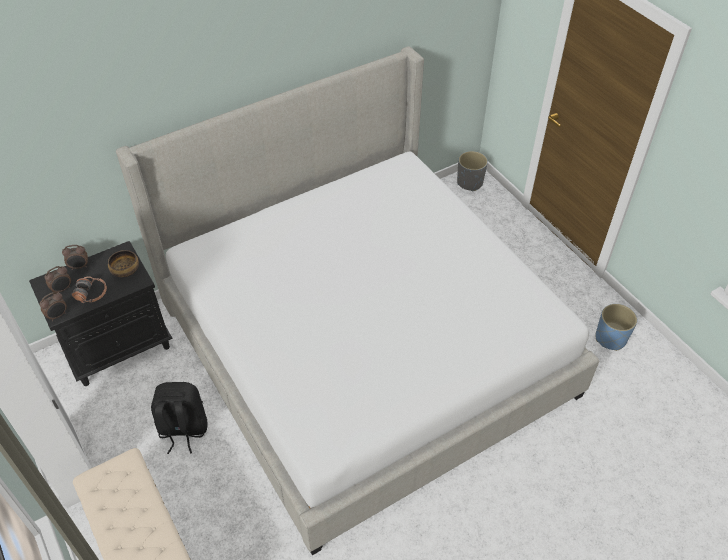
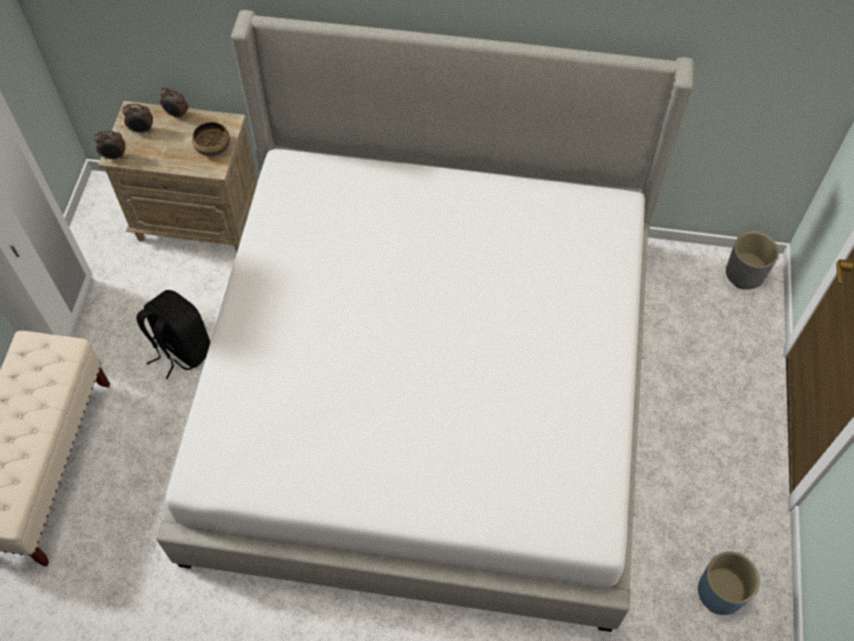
camera: 40 degrees right, 10 degrees up
(91, 294) = (161, 153): headphones -> none
(119, 346) = (200, 219): black nightstand -> beige nightstand

